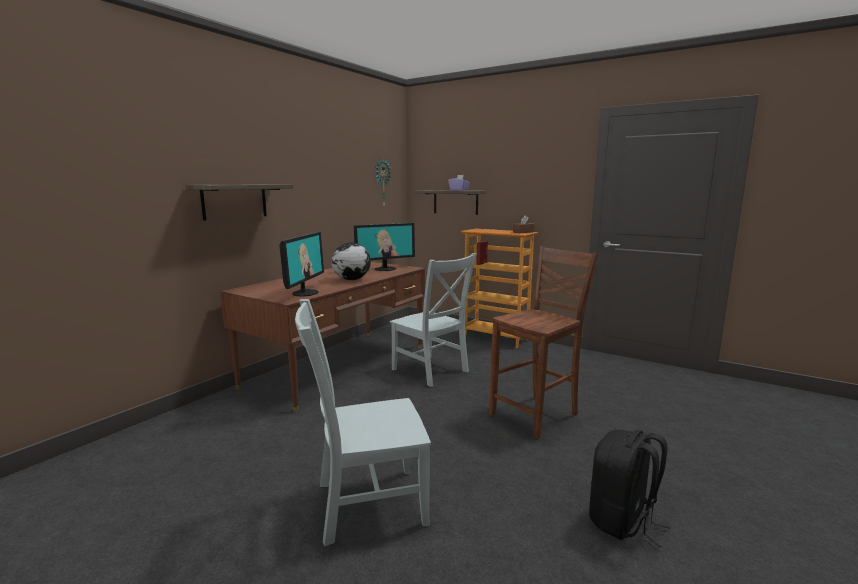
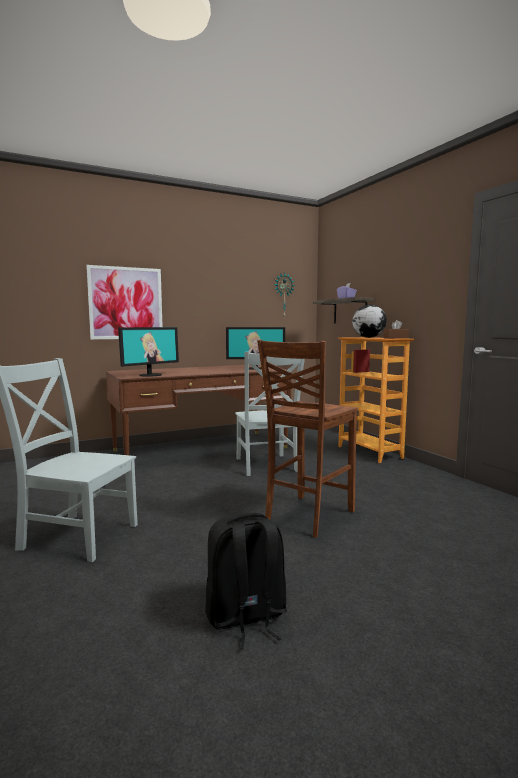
camera: 30 degrees right, 5 degrees down
(234, 201) = (126, 303): shelf -> picture
(351, 280) = (207, 371): globe -> globe (368, 337)
(536, 415) = (307, 516): brown chair -> brown chair turned 135 degrees clockwise

